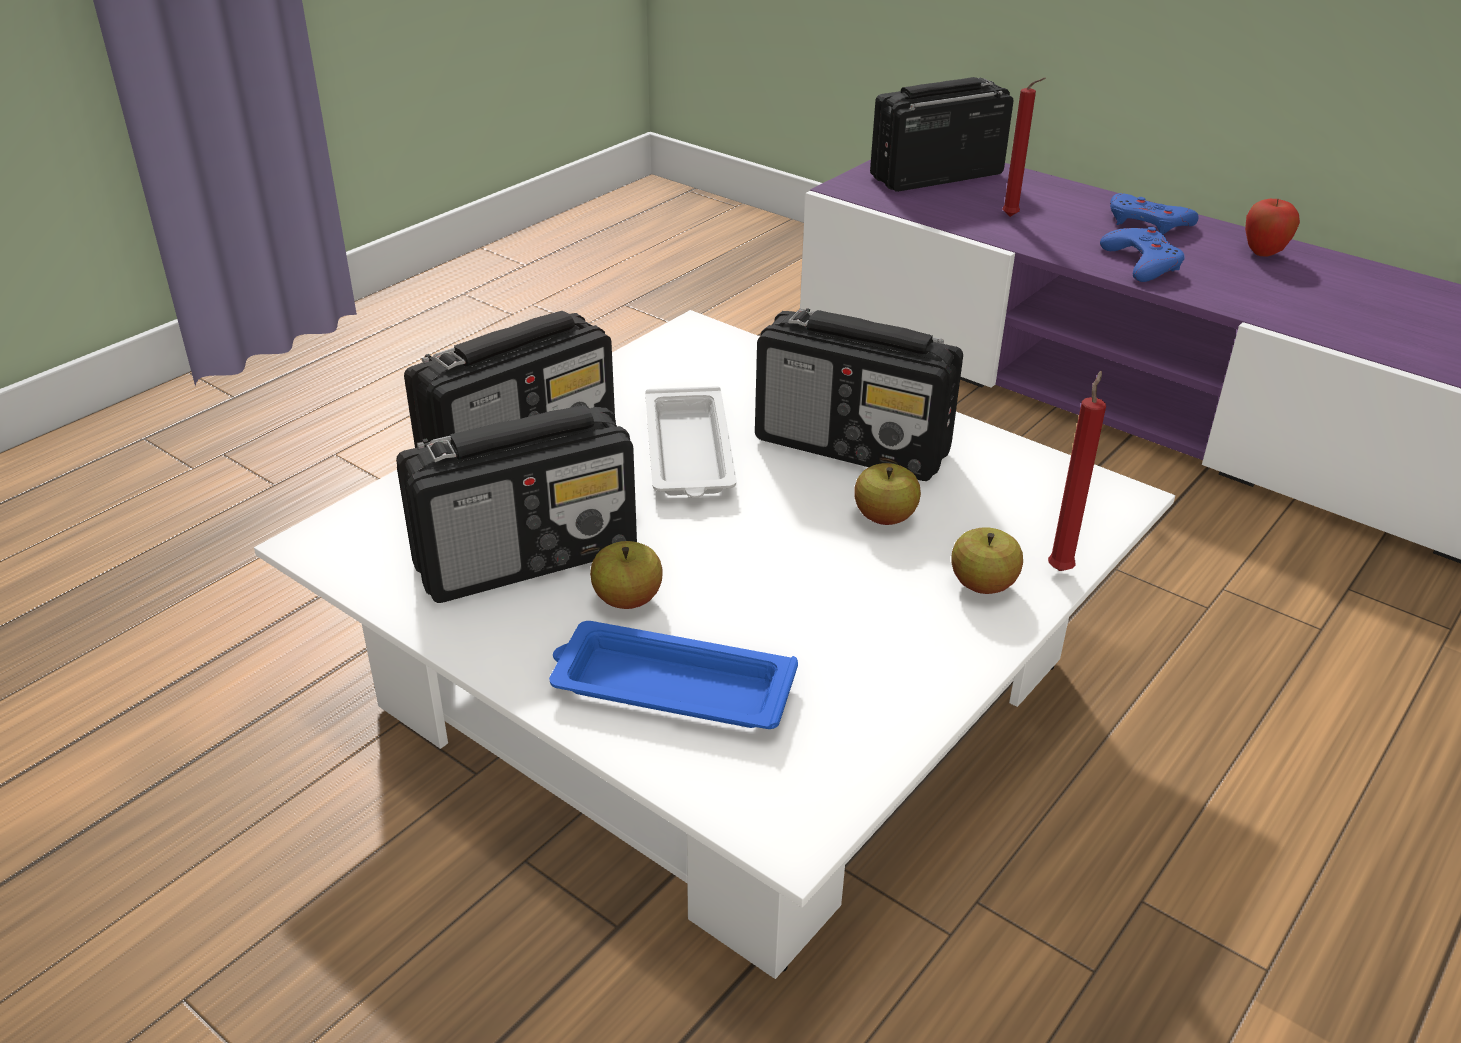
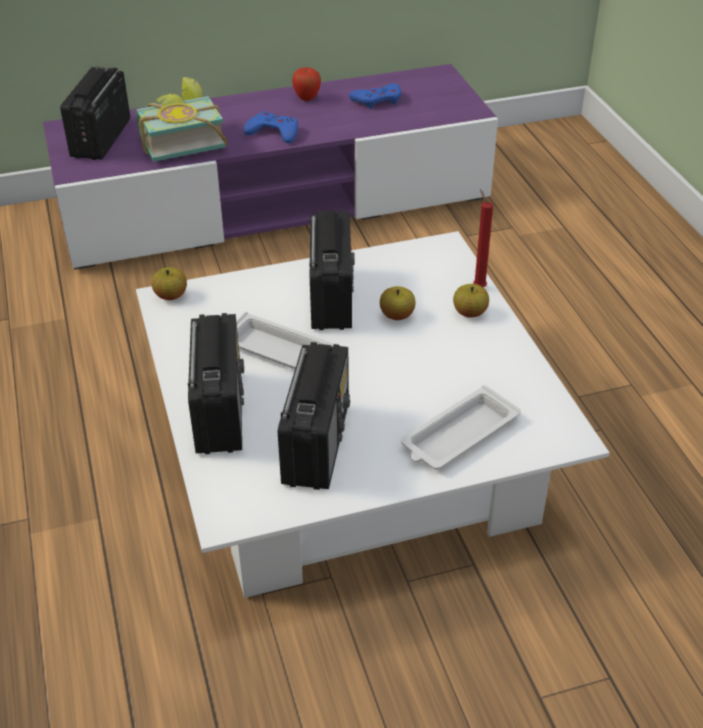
camera: 55 degrees left, 5 degrees up
(627, 600) = (383, 422): apple -> apple (171, 296)
(669, 687) = (458, 435): blue tray -> white tray
(854, 446) = (331, 297): radio -> radio turned 60 degrees counterclockwise
(1012, 217) = (180, 141): red candle -> book
(1148, 222) = (239, 109): blue game controller -> blue game controller (377, 100)

